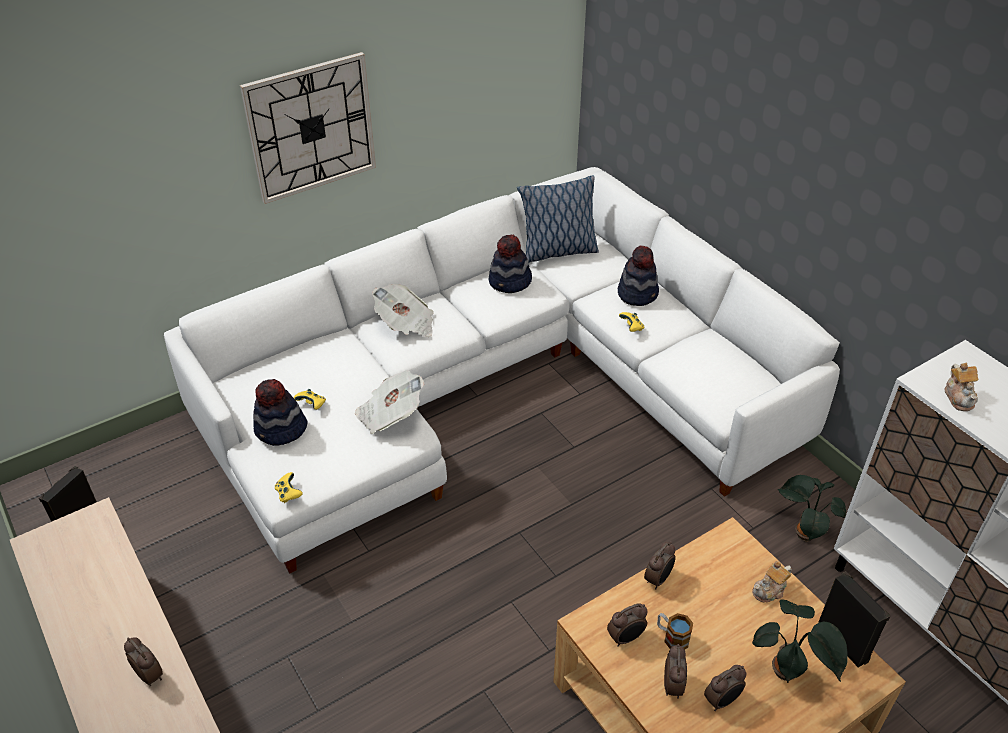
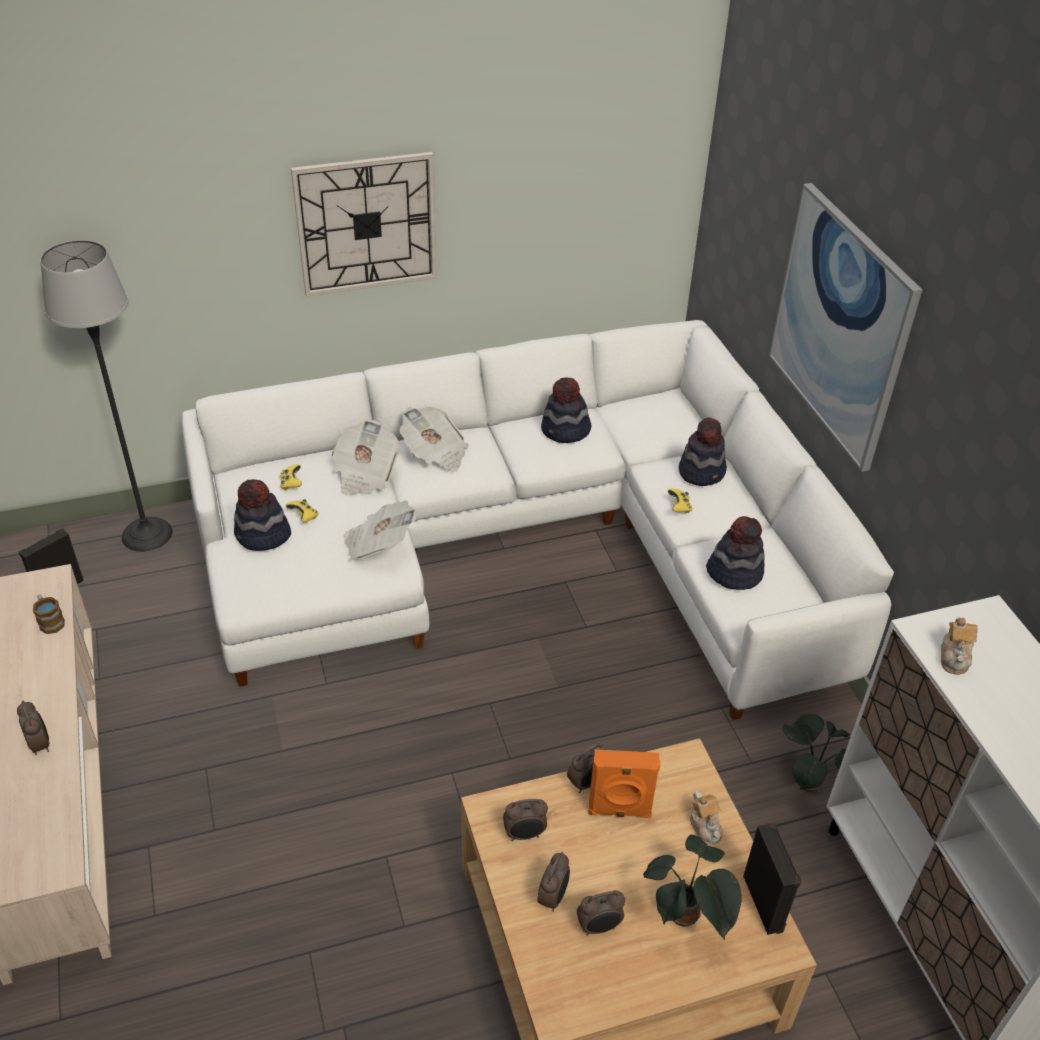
camera: 15 degrees right, 0 degrees up
(146, 454) = (147, 534): none -> floor lamp
(288, 494) = (246, 602): yellow game controller -> yellow game controller (291, 483)
(351, 354) = (365, 473): none -> newspaper
(557, 252) = (633, 408): pillow -> none
(672, 637) = (574, 847): mug -> mug (50, 621)
(695, 596) = (619, 811): none -> orange speaker
(699, 372) = (734, 572): none -> hat
(756, 145) = (840, 326): none -> picture
(770, 590) = (705, 827): teapot -> teapot turned 90 degrees counterclockwise

